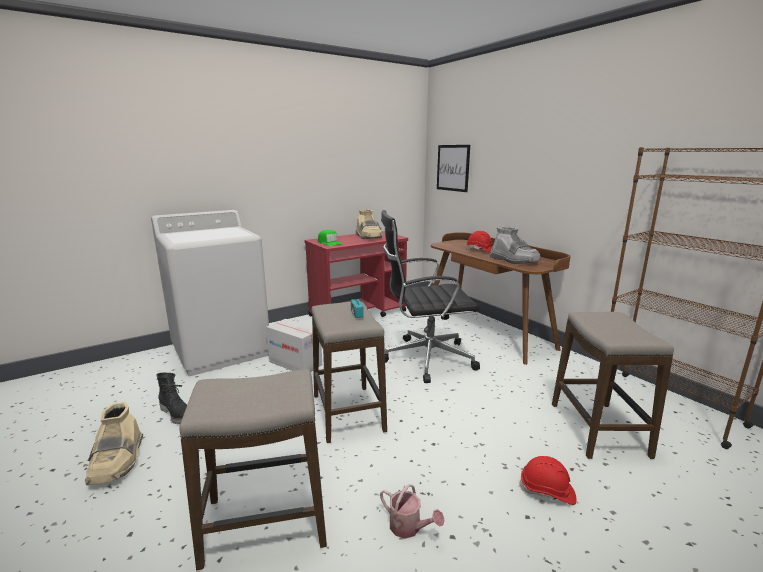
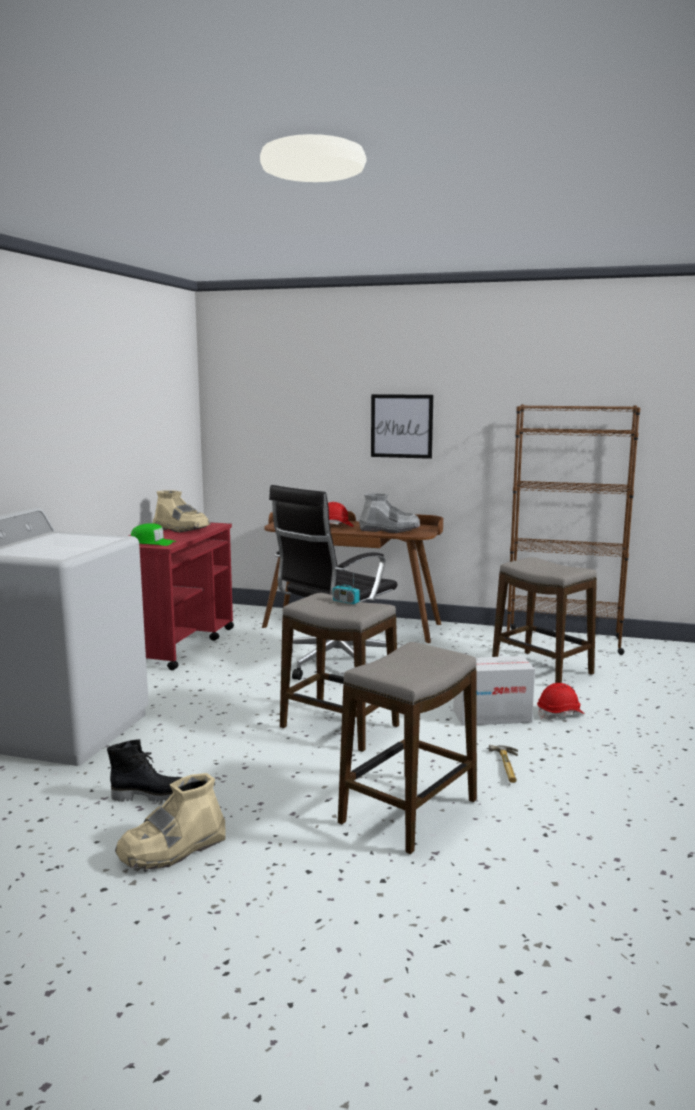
camera: 40 degrees left, 5 degrees down
(118, 461) = (172, 849): beige boot -> beige boot turned 105 degrees clockwise
(295, 363) = (198, 710): cardboard box -> cardboard box (492, 716)
(409, 527) = (510, 767): watering can -> hammer
(453, 168) = (254, 426): picture -> picture (401, 426)

